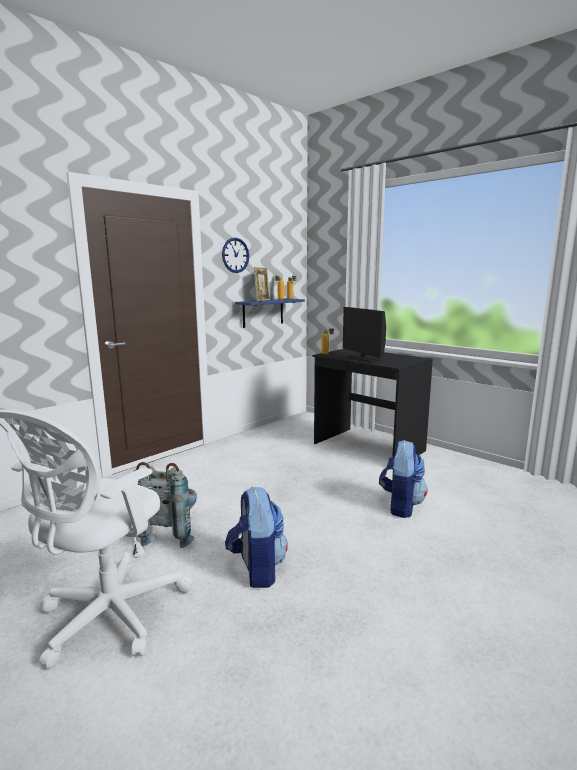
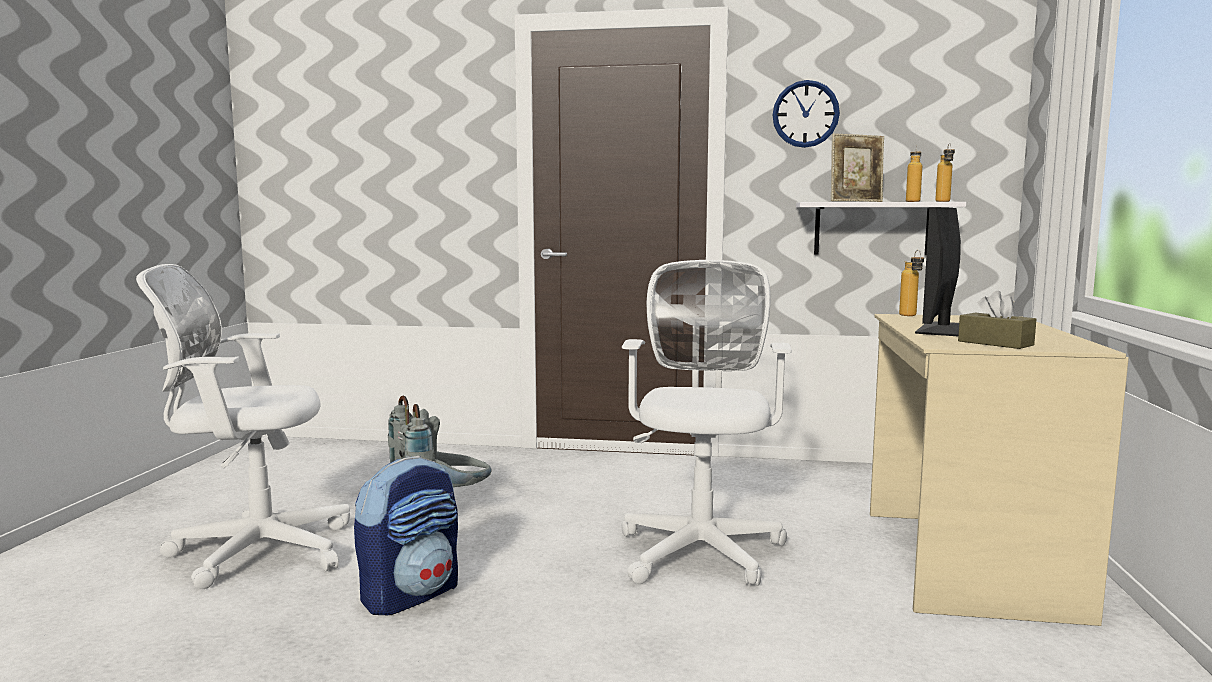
camera: 55 degrees right, 5 degrees down
(263, 312) = (872, 228): blue shelf -> white shelf
(301, 482) = (701, 548): none -> white office chair
(367, 447) = (963, 561): black desk -> beige desk
(400, 361) = (995, 343): none -> brown tissue box
(400, 505) = (765, 658): backpack -> none

